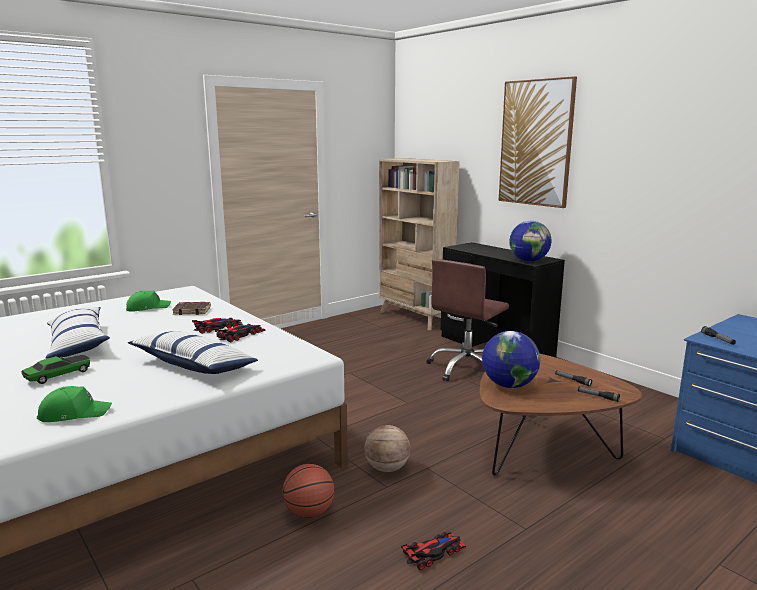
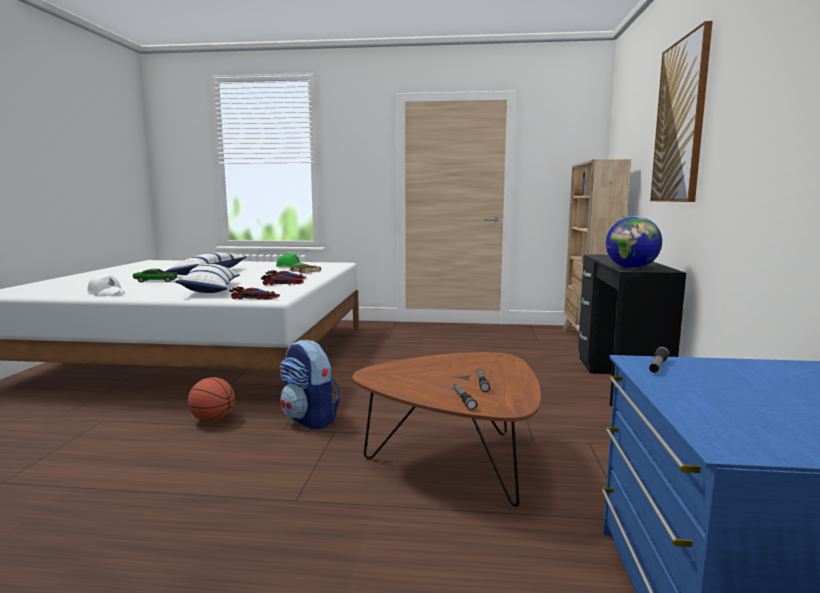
camera: 45 degrees right, 5 degrees down
(74, 413) = (106, 292): green cap -> white cap
(387, 468) = (310, 419): basketball -> backpack
(434, 552) = (211, 475): toy car -> toy car (255, 298)
(467, 368) = (542, 386): brown office chair -> none
(509, 385) = (412, 368): globe -> none

